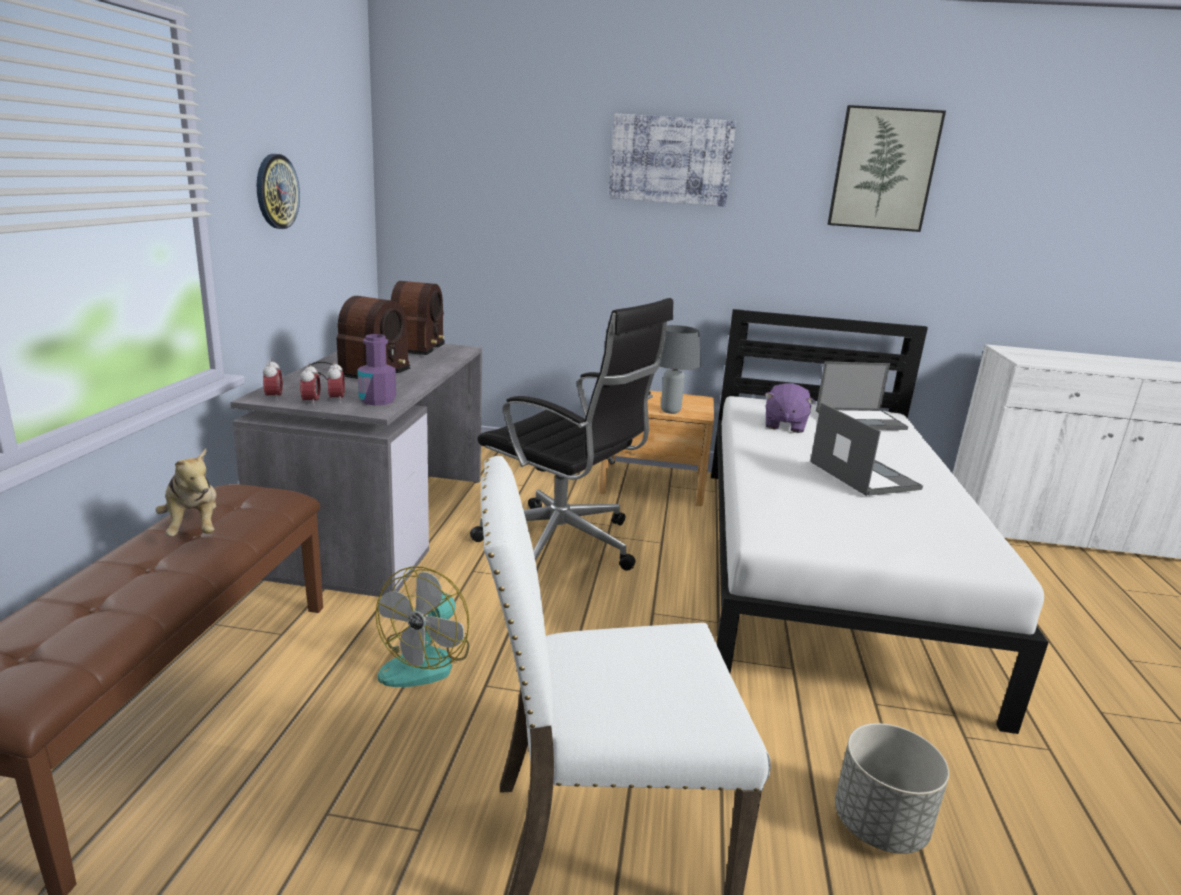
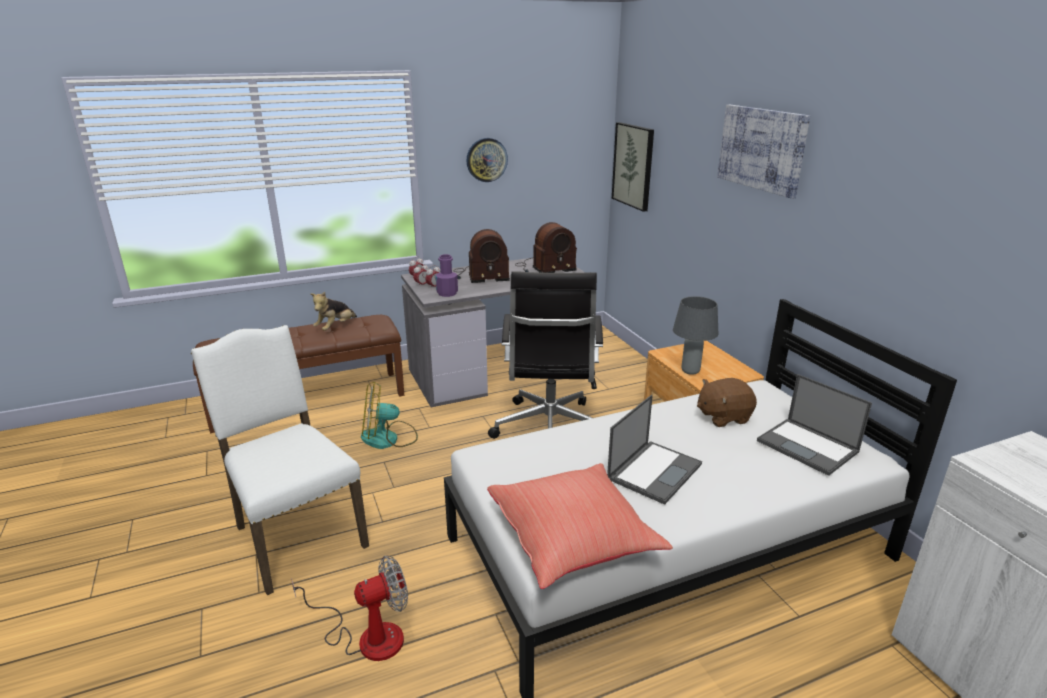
camera: 60 degrees right, 5 degrees up
(784, 425) = (723, 416): purple plush toy -> brown plush toy
(879, 825) = (367, 636): grey planter -> fan
(883, 169) = (940, 180): picture -> picture (633, 166)
(966, 543) = (573, 541): none -> red pillow

